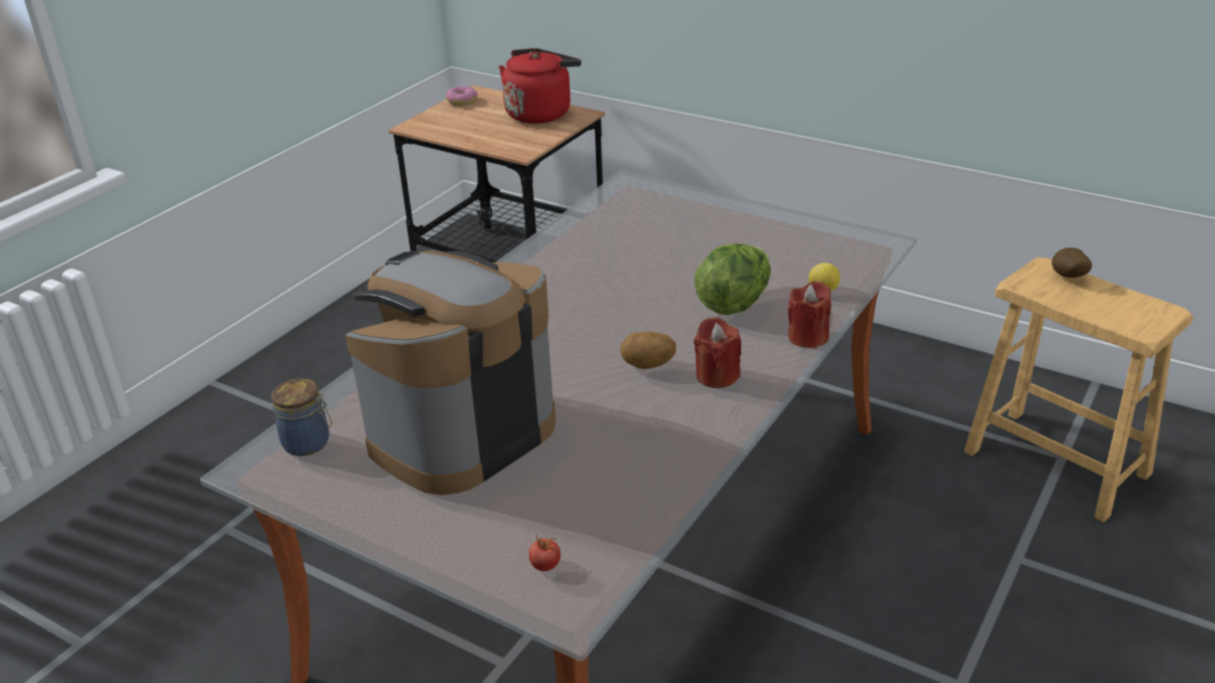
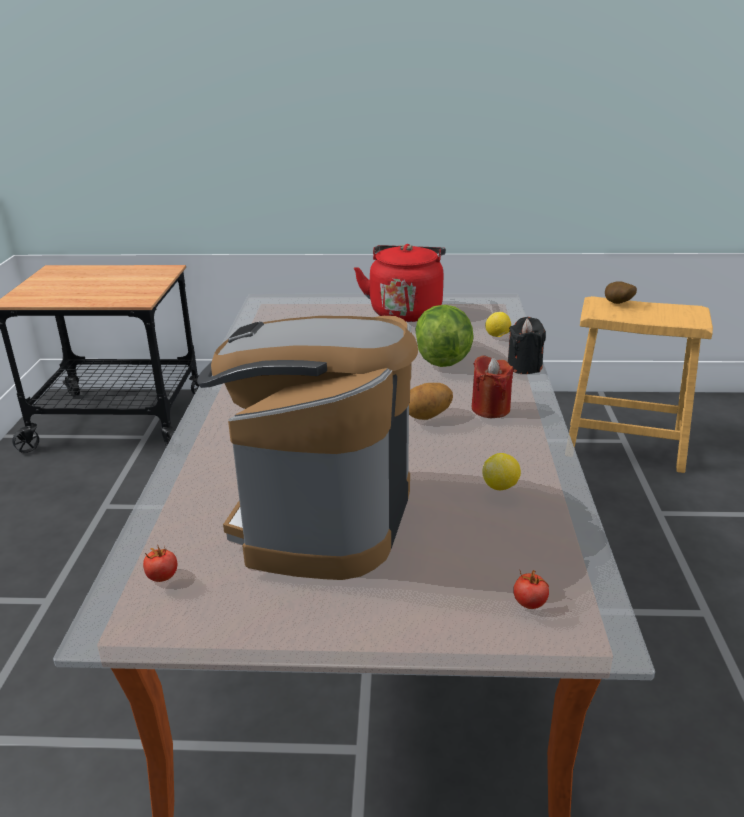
camera: 30 degrees left, 5 degrees down
(308, 443) = (162, 576): jar -> tomato
(462, 102) = (46, 277): donut -> none
(540, 113) = (129, 273): red kettle -> red kettle (405, 311)
(635, 458) = (500, 487): none -> lemon
(808, 337) = (524, 367): red candle -> black candle

